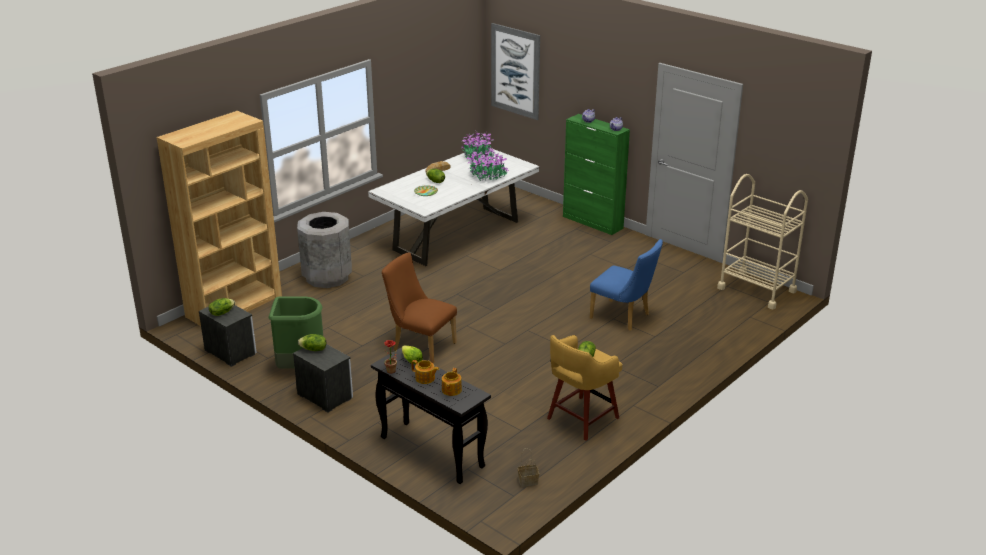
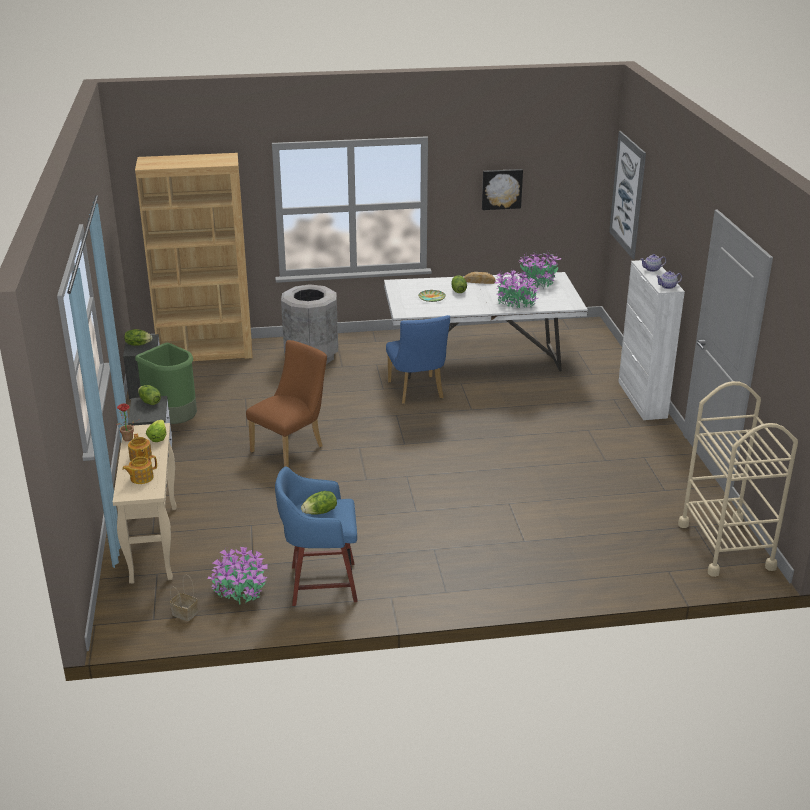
camera: 40 degrees right, 0 degrees up
(420, 90) = (501, 189): none -> picture
(420, 346) = (291, 447): brown chair -> brown chair turned 60 degrees clockwise
(431, 452) = (153, 543): black console table -> beige console table
(540, 449) = (240, 591): none -> potted plant
(581, 419) = (320, 583): yellow stool -> blue stool
(593, 222) = (642, 400): green cabinet -> white cabinet
(623, 317) = (521, 507): blue chair -> blue chair (417, 392)

